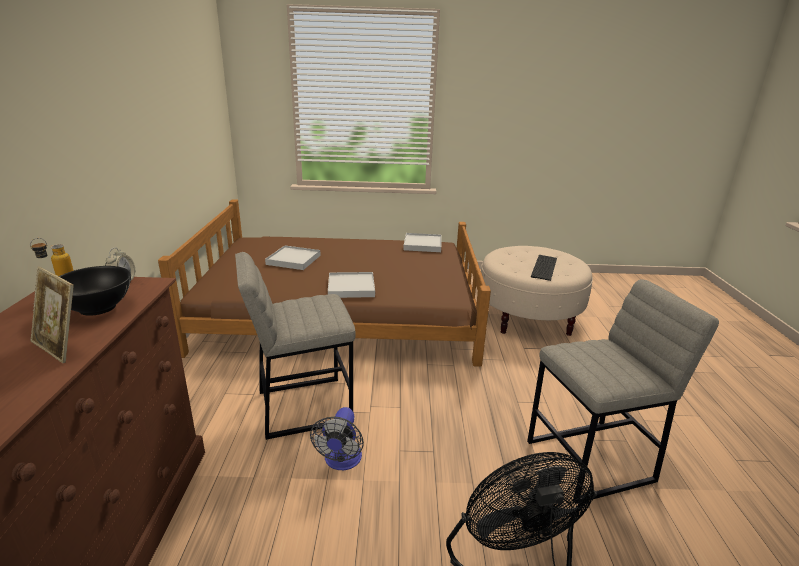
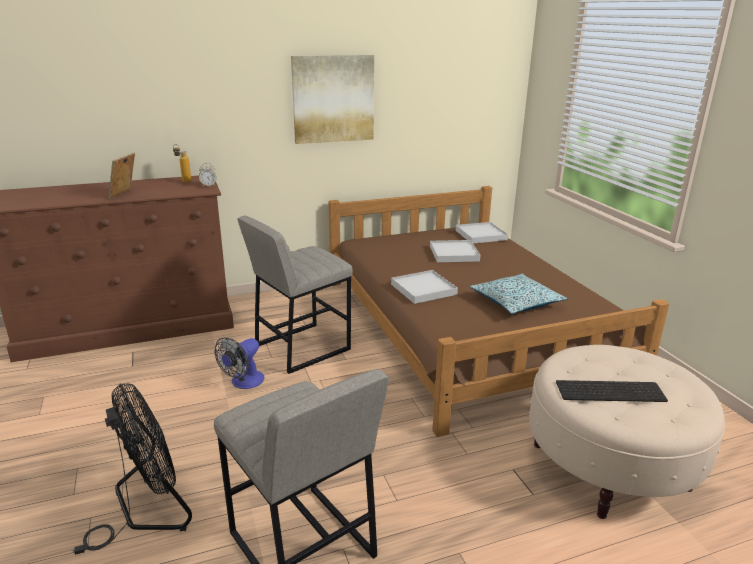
camera: 70 degrees right, 0 degrees up
(97, 308) = (170, 189): black bowl -> none
(134, 130) = (333, 99): none -> picture
(301, 407) = (300, 348): grey chair -> grey chair turned 90 degrees counterclockwise
(341, 461) = (243, 383): fan -> fan turned 45 degrees counterclockwise
(403, 263) = (516, 302): none -> pillow
(422, 244) = (591, 304): white tray -> white tray (481, 235)

